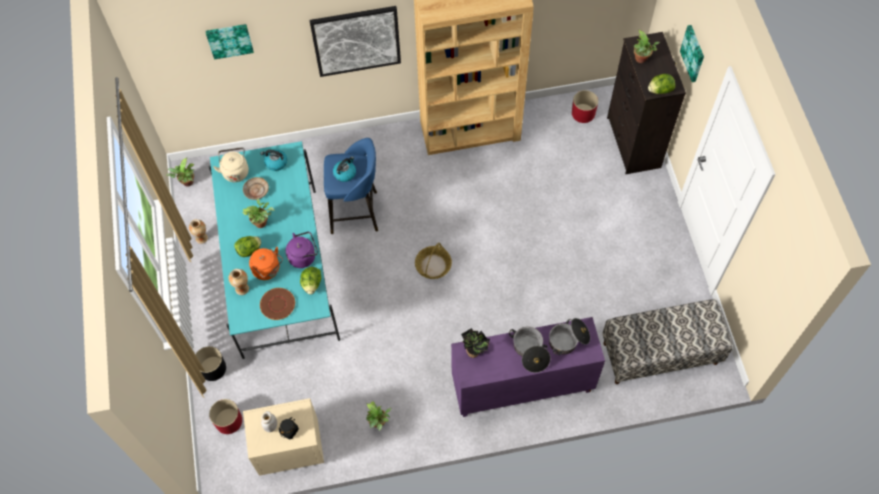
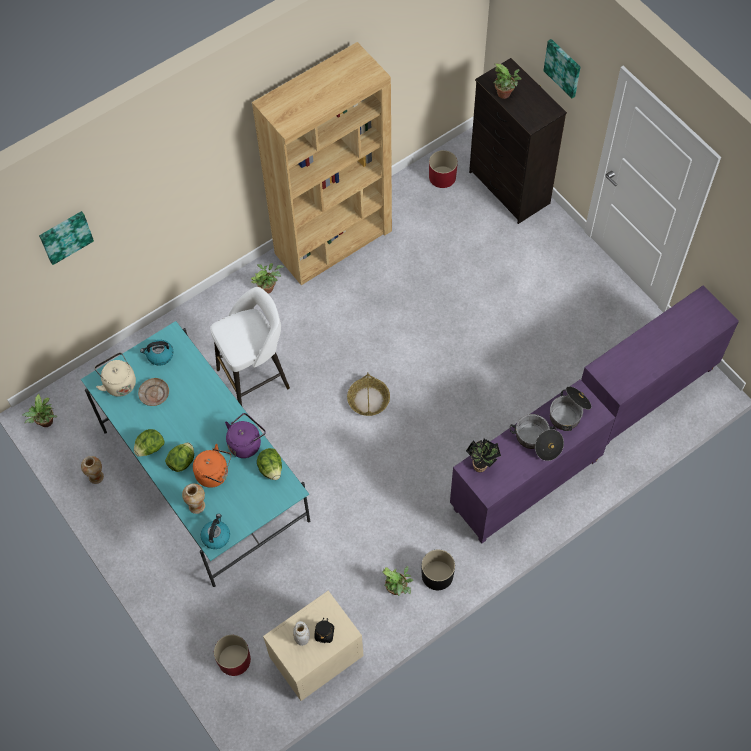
camera: 25 degrees left, 0 degrees up
(212, 368) = (186, 612): black planter -> black planter (437, 575)
(262, 222) = (180, 425): potted plant -> potted plant (268, 287)
(277, 304) = (245, 506): brown plate -> none
(345, 173) = (243, 336): kettle -> kettle (216, 536)
(356, 40) = (198, 185): picture -> none
(356, 212) = (255, 378): blue stool -> white stool
(660, 90) = (540, 119): lettuce -> lettuce (150, 448)
(660, 353) = (644, 393): bench -> purple cabinet

